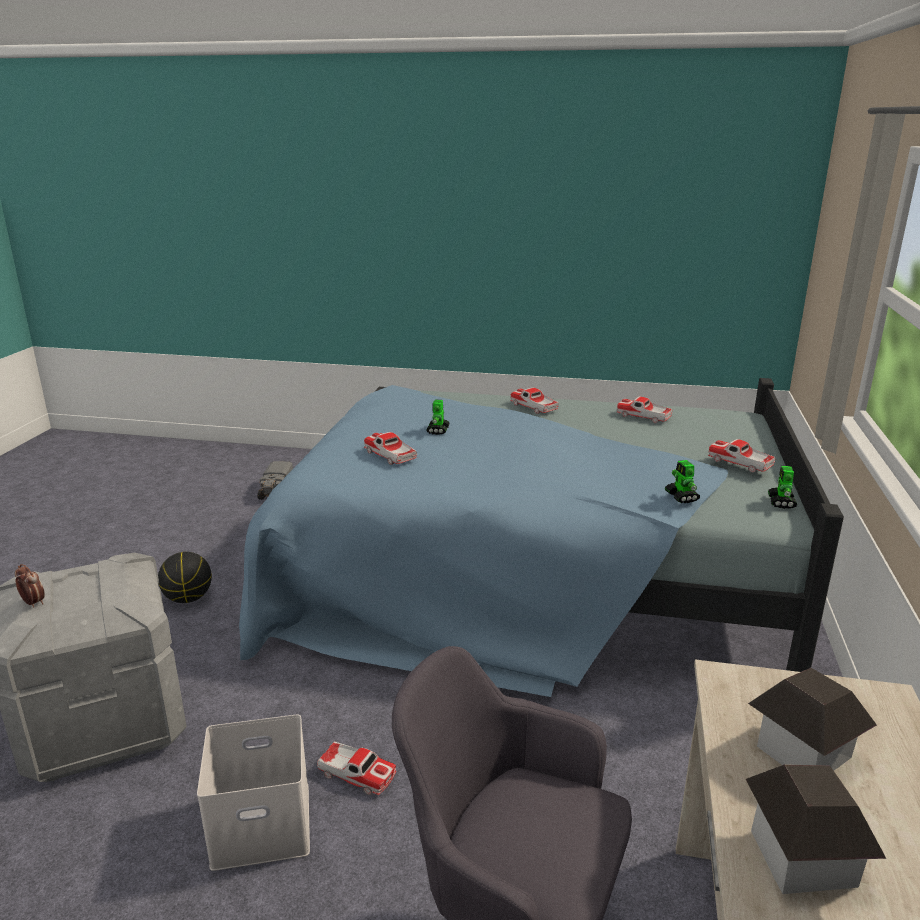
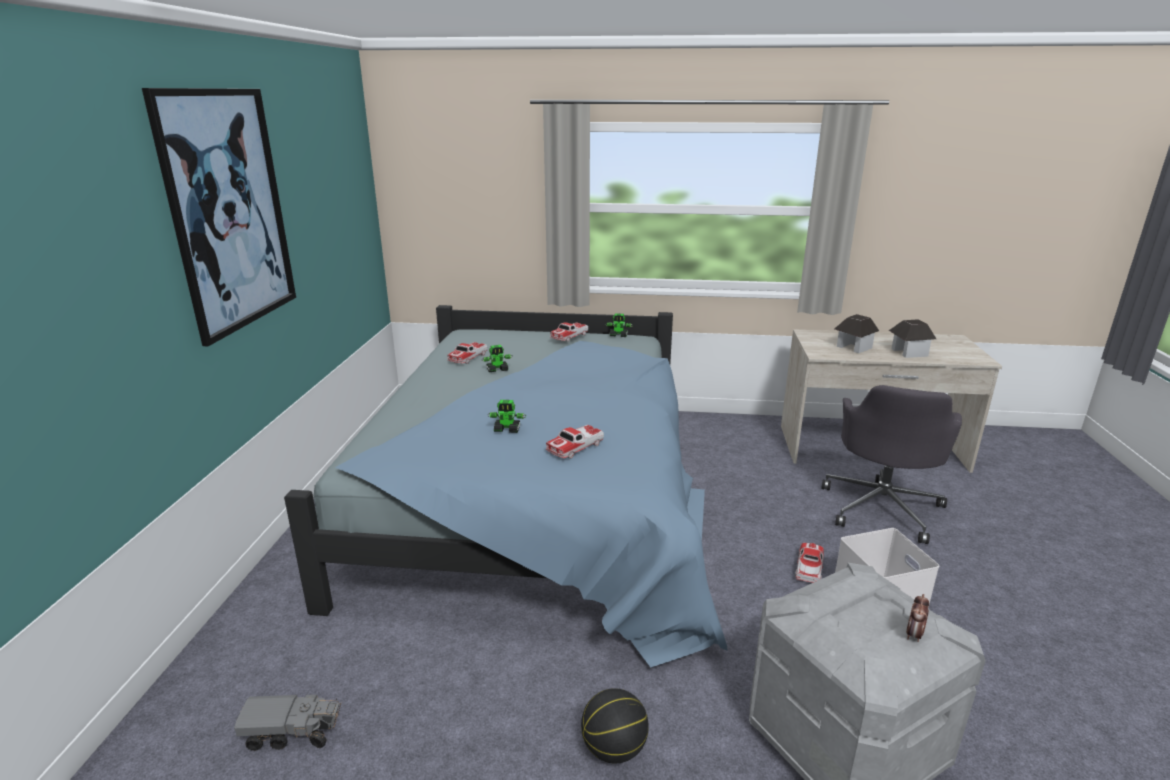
camera: 95 degrees left, 0 degrees up
(506, 195) = (229, 211): none -> picture
(534, 407) = (434, 395): toy car -> none
(681, 497) = (629, 352): toy robot -> toy robot (497, 370)

